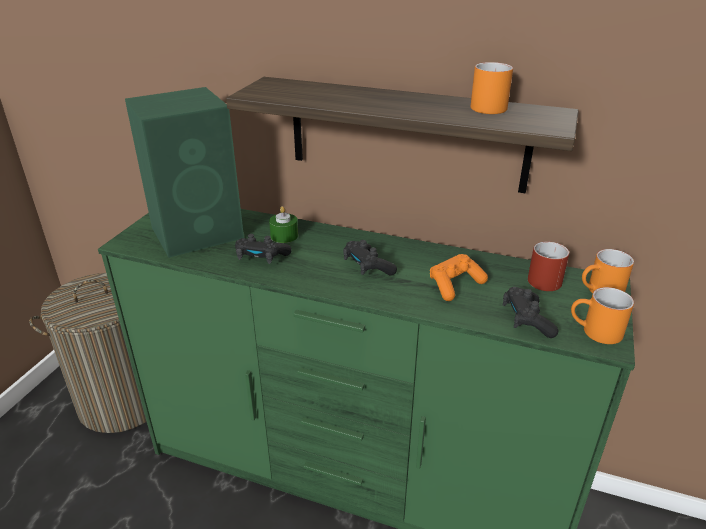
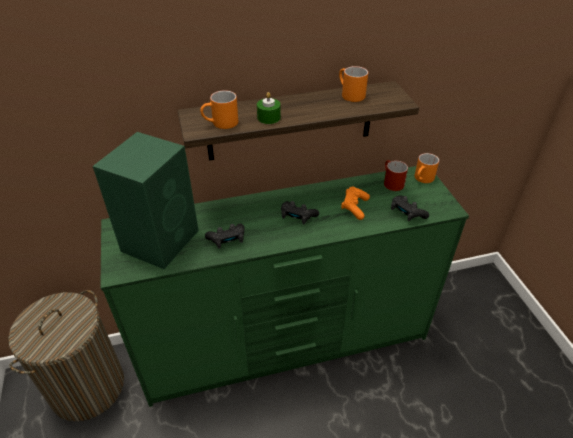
camera: 35 degrees left, 10 degrees up
(284, 236) = (223, 217): green candle -> green candle (268, 117)
(595, 332) = (440, 205): orange mug -> orange mug (220, 124)

